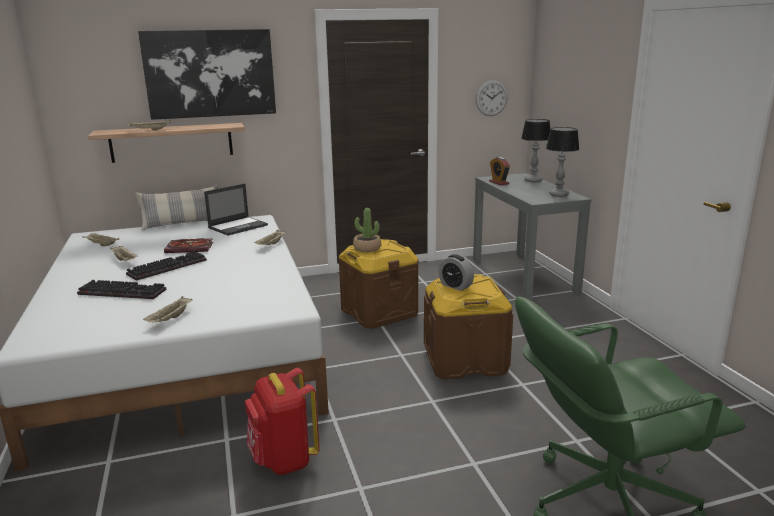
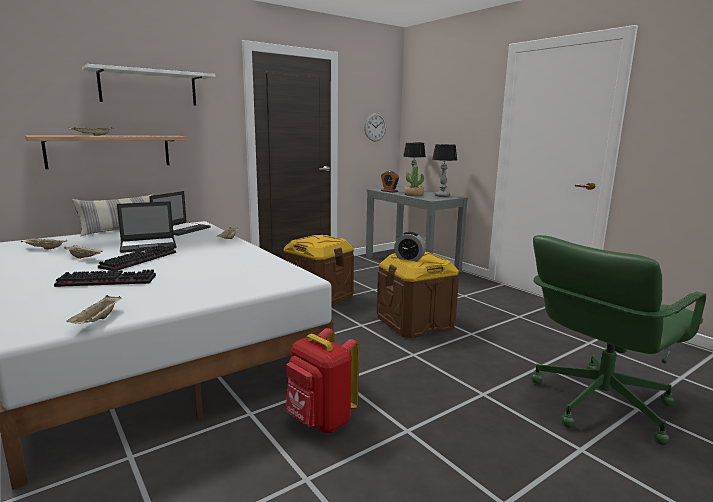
camera: 20 degrees left, 5 degrees down
(170, 319) = (185, 296): beige tray -> beige tray (98, 320)
(191, 248) = (149, 245): book -> laptop
(210, 73) = (149, 88): picture -> white shelf
(367, 248) = (309, 241): potted plant -> potted plant (413, 195)

